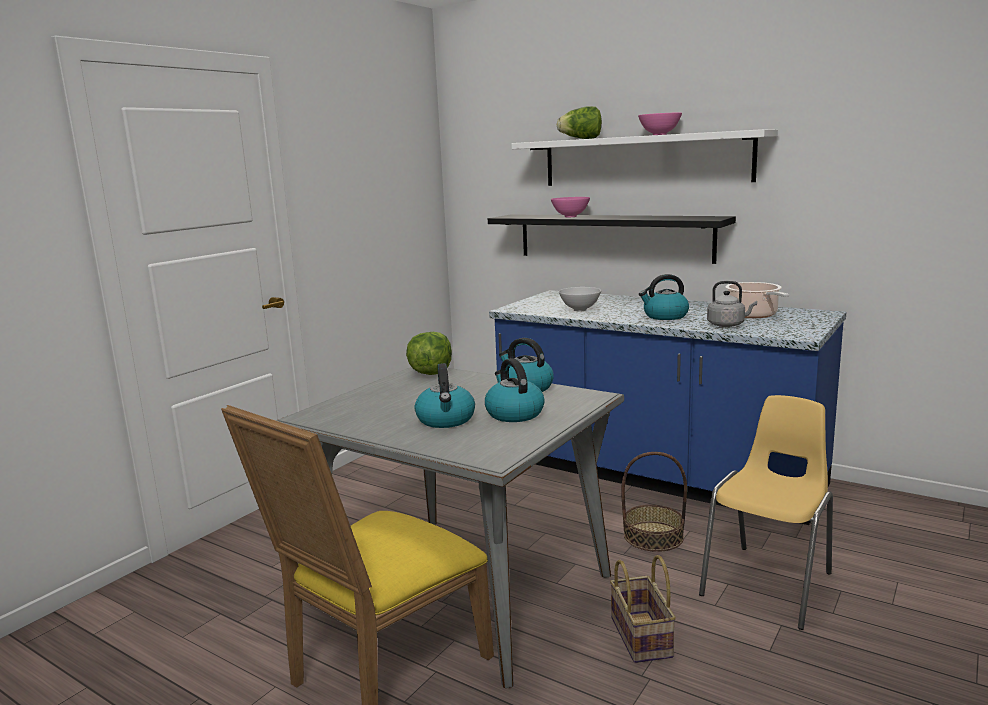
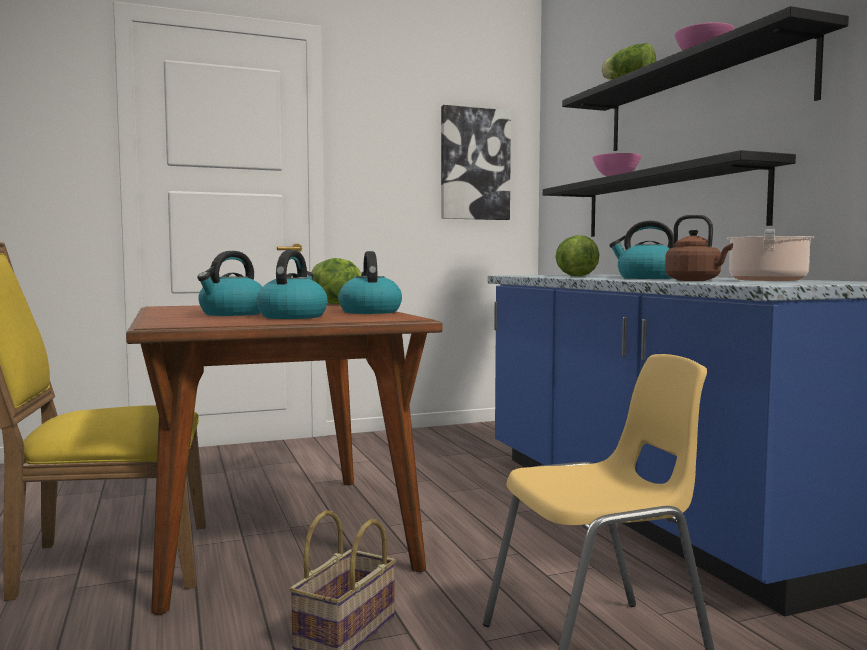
camera: 35 degrees right, 10 degrees down
(401, 189) = (474, 164): none -> picture
(462, 589) = (275, 533): grey dining table -> brown dining table
(580, 310) = (573, 276): white bowl -> lettuce
(644, 160) = (699, 99): white shelf -> black shelf
(653, 536) = (538, 557): basket -> none
(728, 325) = (695, 280): grey kettle -> brown kettle

